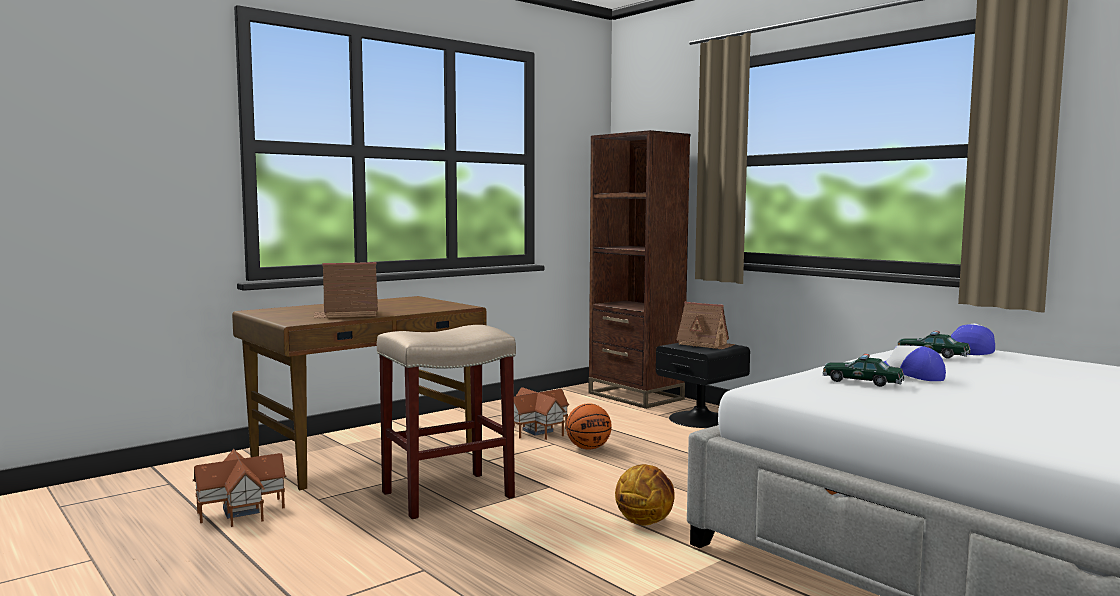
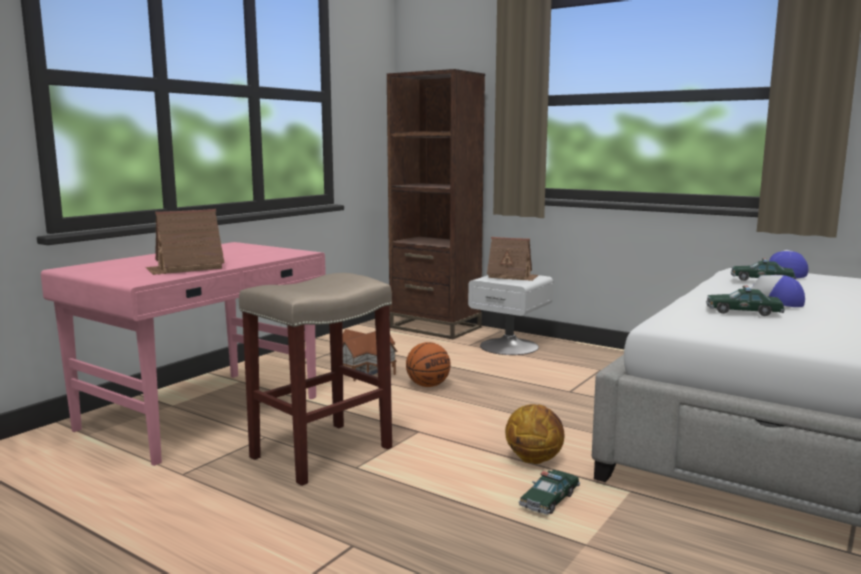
camera: 15 degrees left, 5 degrees up
(240, 511) = (97, 500): toy house -> none
(366, 453) = (204, 413): brown desk -> pink desk
(633, 557) = (549, 500): none -> toy car
(701, 419) = (509, 346): black nightstand -> white nightstand

